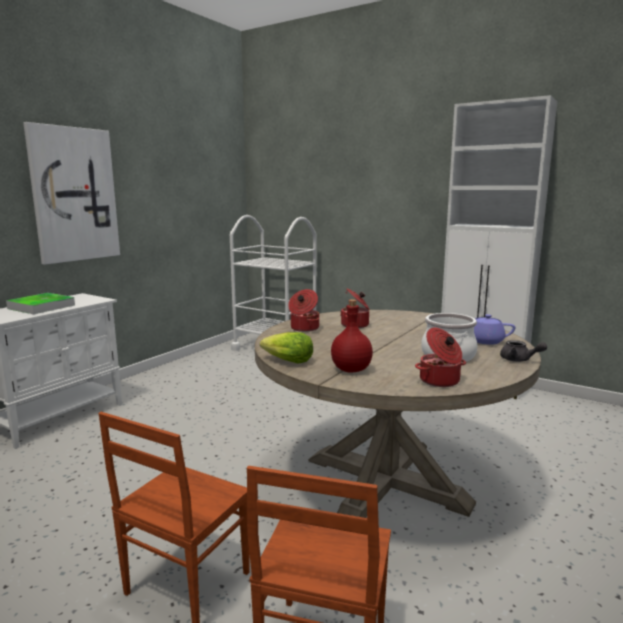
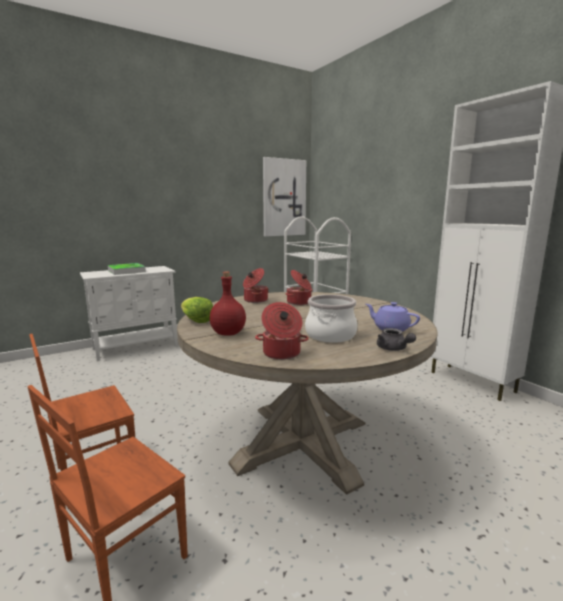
camera: 25 degrees right, 0 degrees up
(74, 195) = (163, 198): picture -> picture (284, 198)

